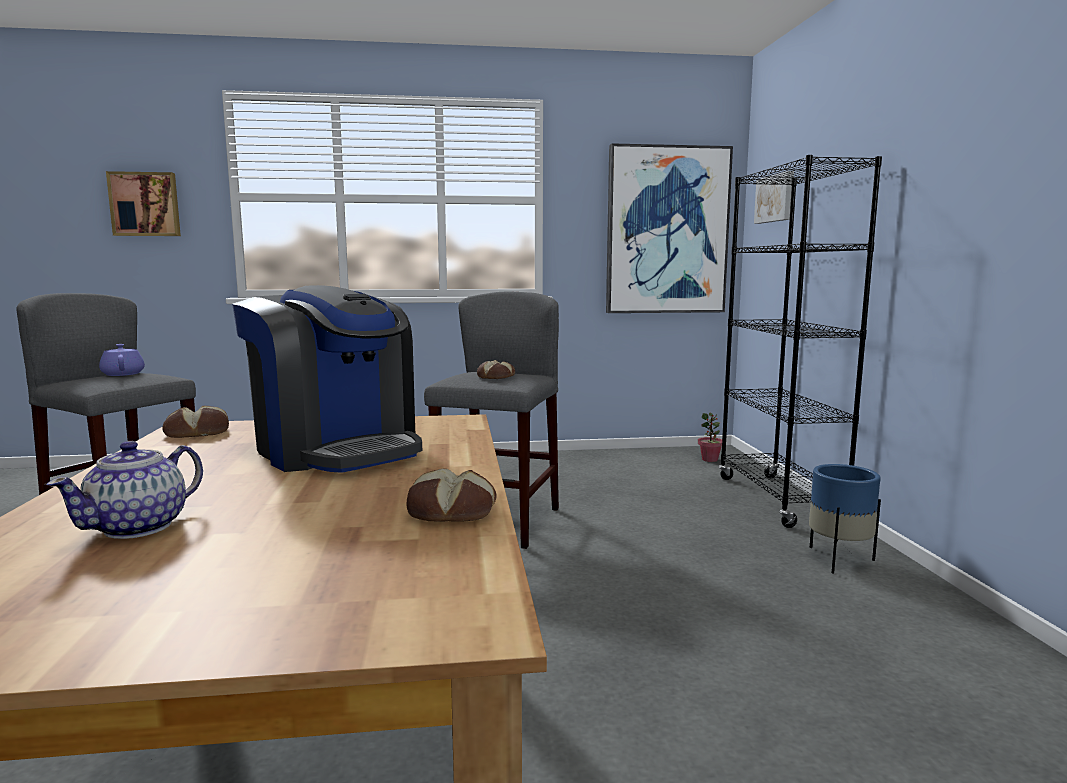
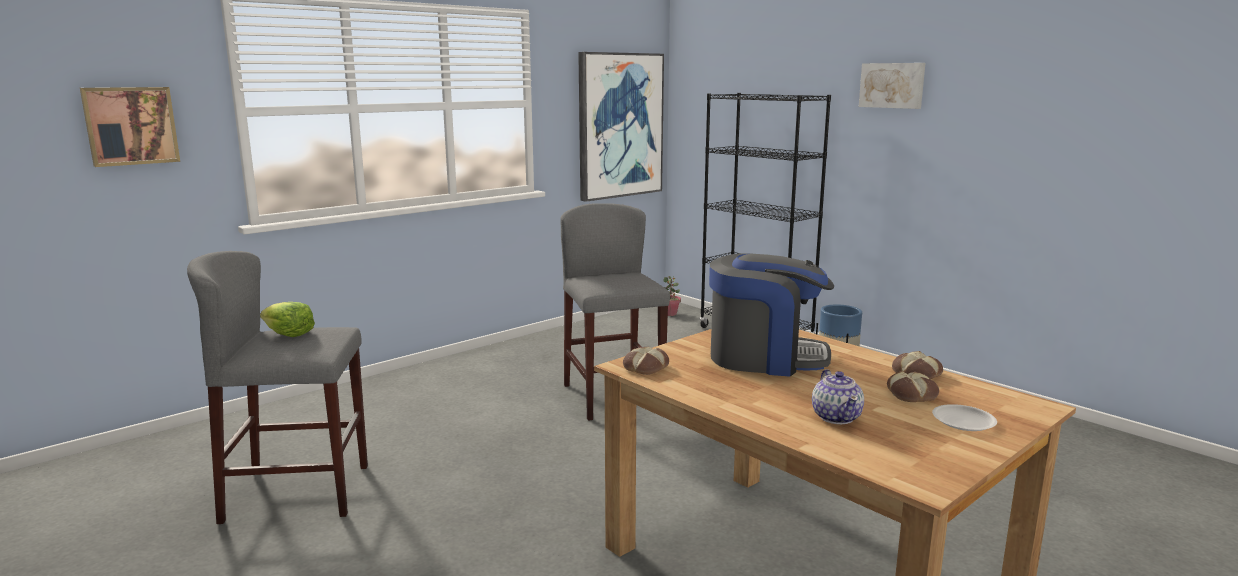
camera: 35 degrees left, 5 degrees up
(123, 374) = (288, 334): purple teapot -> lettuce
(251, 595) = (963, 421): none -> white plate
(496, 377) = (624, 280): bread -> bread (912, 394)
(776, 198) = (711, 103): picture -> picture (892, 85)

